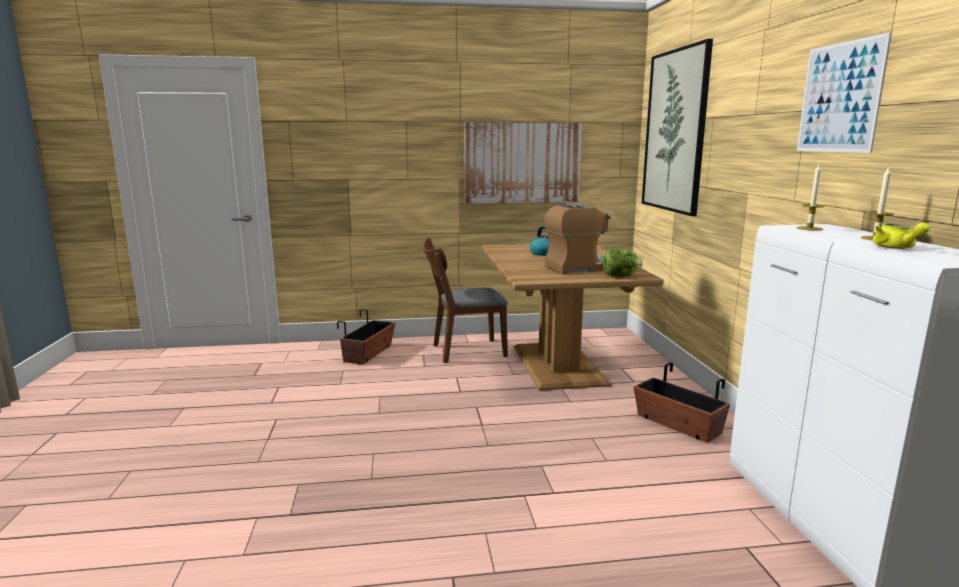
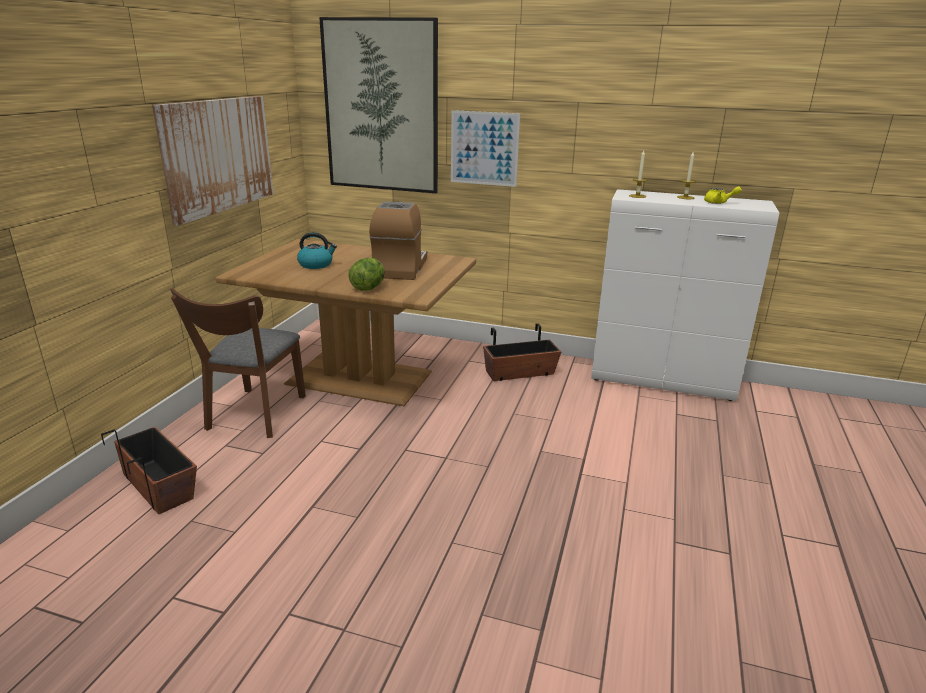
camera: 65 degrees left, 10 degrees up
(620, 276) = (450, 266): lettuce -> lettuce (368, 288)
(839, 98) = (617, 96): picture -> picture (484, 148)

